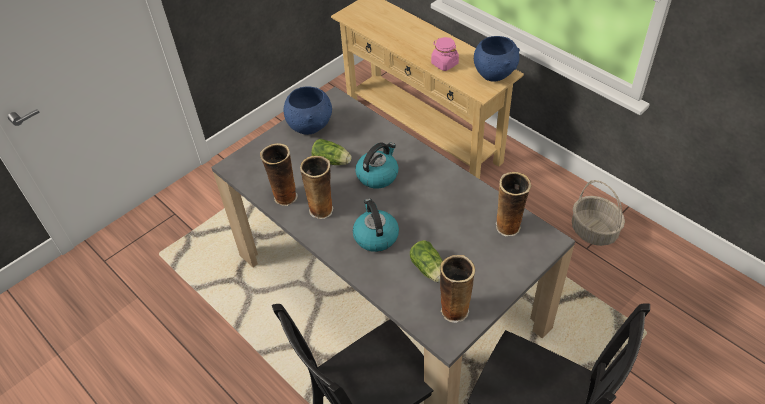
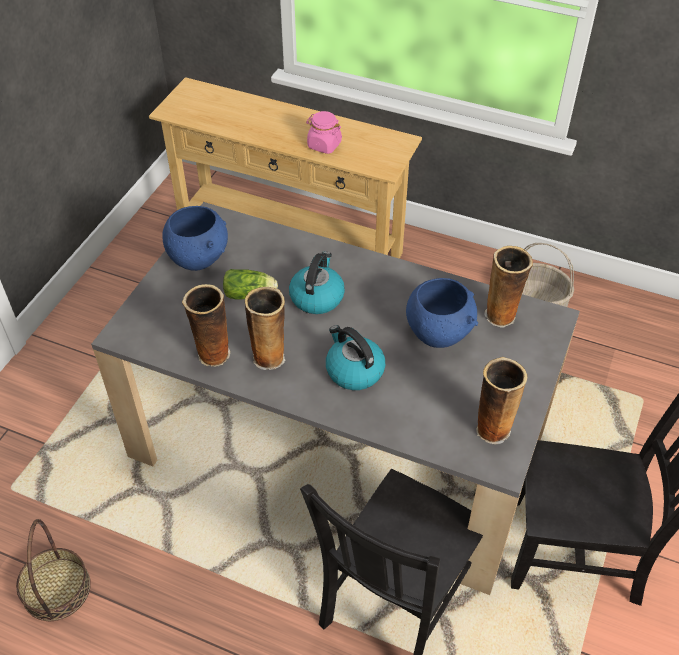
camera: 25 degrees left, 0 degrees up
(157, 329) = (57, 589): none -> basket
(429, 270) = (438, 391): lettuce -> none
(494, 74) = (389, 145): blue bowl -> blue bowl (438, 333)

